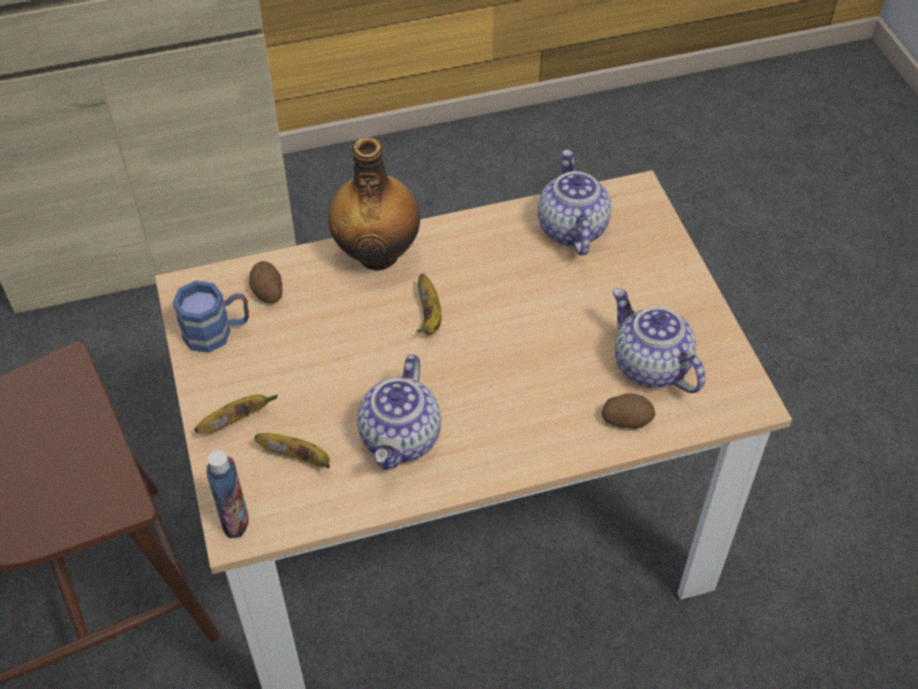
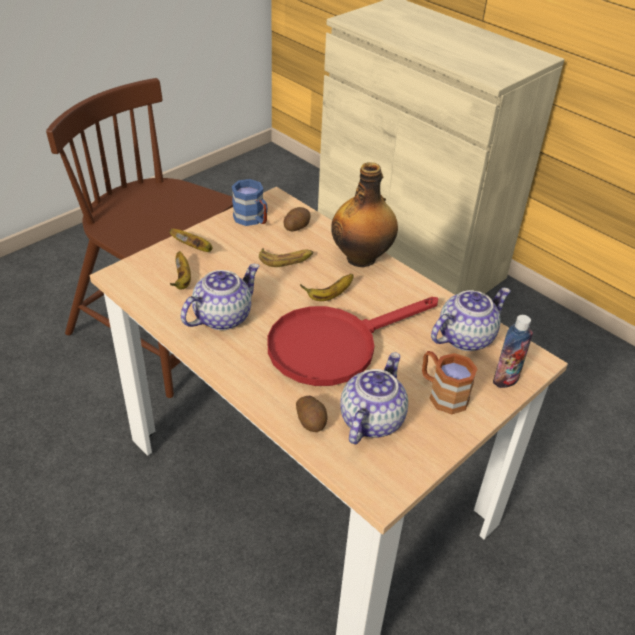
camera: 60 degrees right, 10 degrees down
(235, 520) = (125, 272): bottle -> bottle (506, 379)
(330, 329) = (286, 259): none -> banana
(401, 439) = (222, 316): teapot -> teapot turned 150 degrees clockwise
(518, 348) = (334, 345): none -> red frying pan
(643, 289) = (442, 394): none -> brown mug

